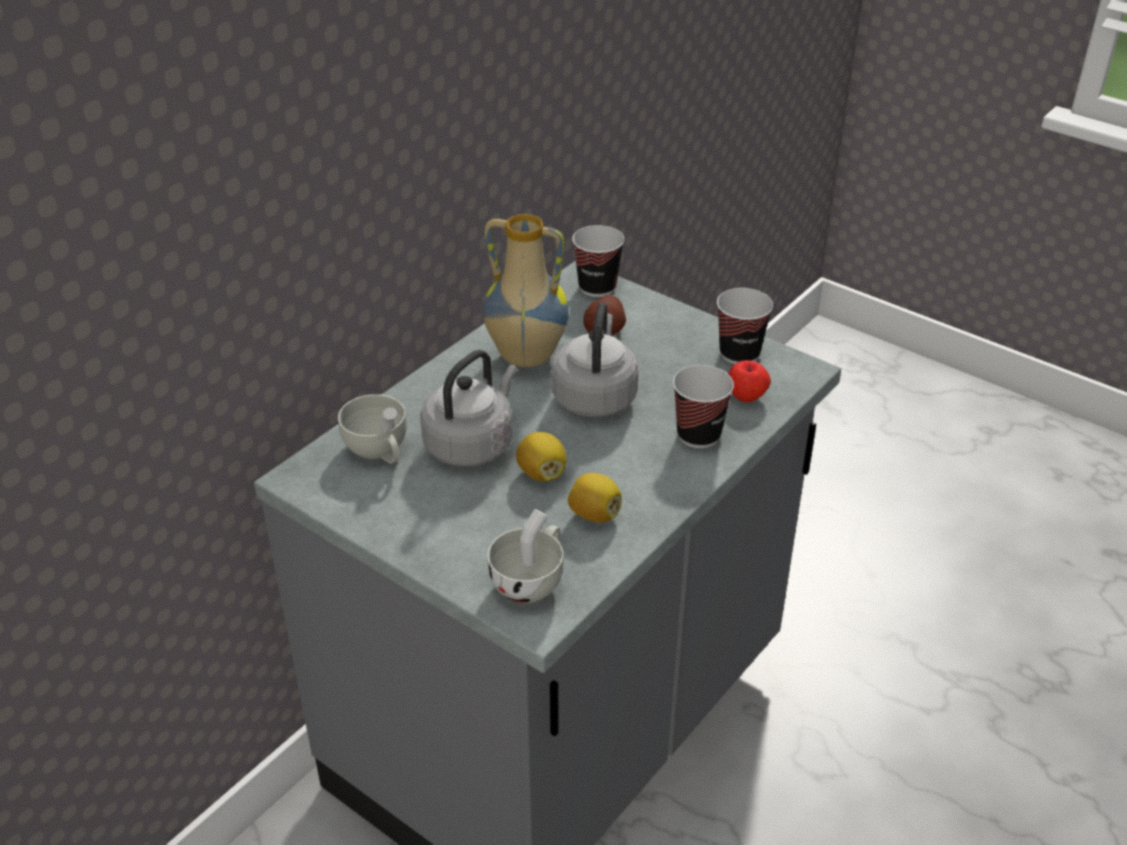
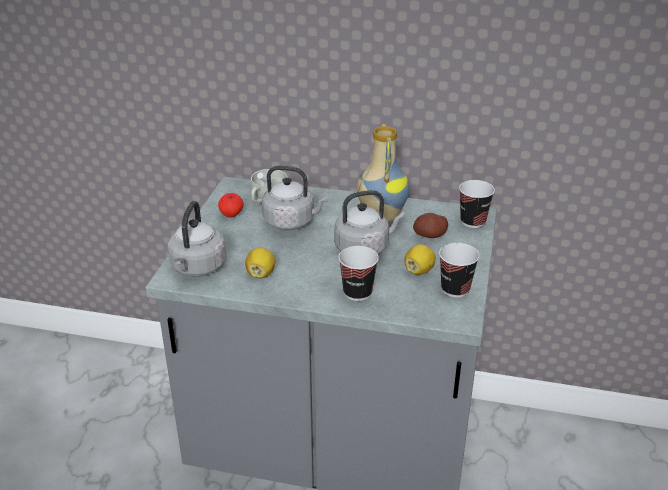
camera: 65 degrees right, 5 degrees down
(531, 581) = (197, 268): white cup -> grey kettle
(541, 473) = (283, 249): lemon -> lemon (419, 271)
(746, 396) = (411, 302): apple -> apple (231, 215)

